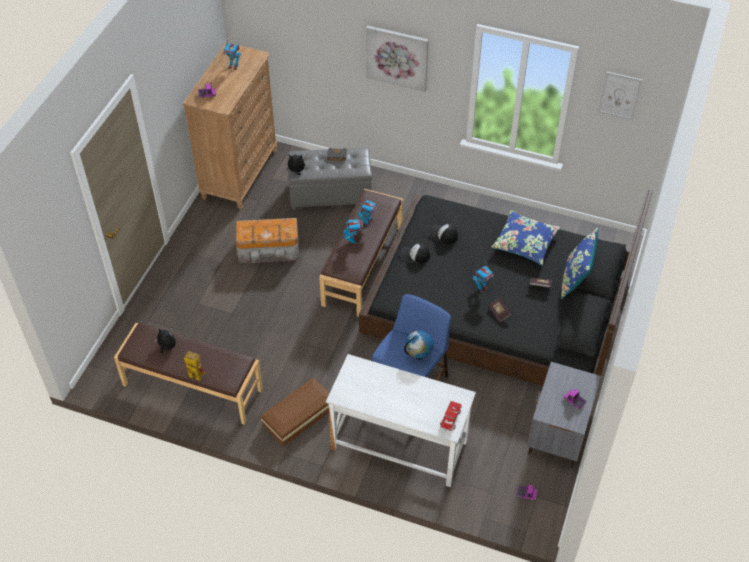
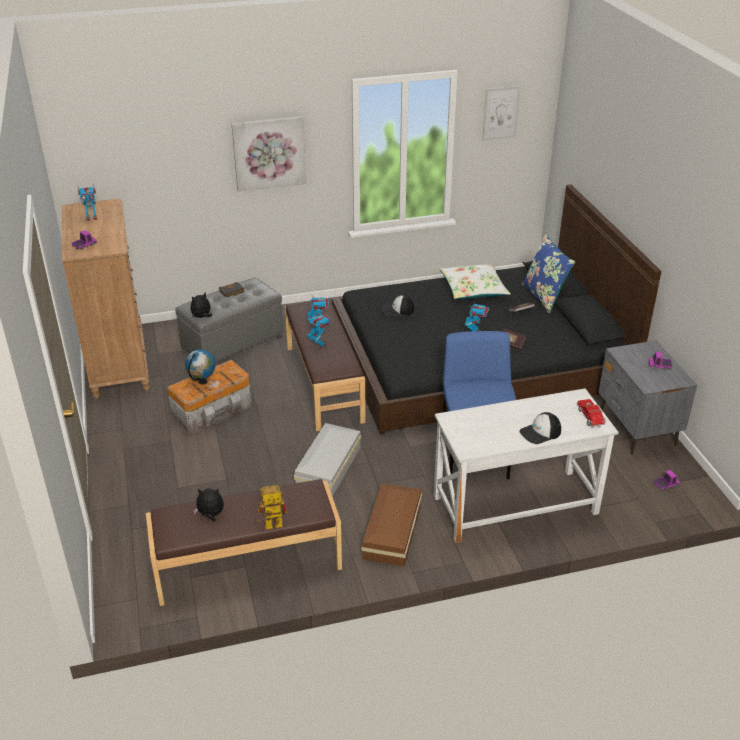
camera: 35 degrees left, 15 degrees down
(302, 341) = (327, 468): none -> white storage box
(414, 255) = (388, 334): cap -> cap (540, 433)
(418, 356) = (496, 391): globe -> globe (202, 382)
(525, 243) = (473, 289): blue pillow -> white pillow

